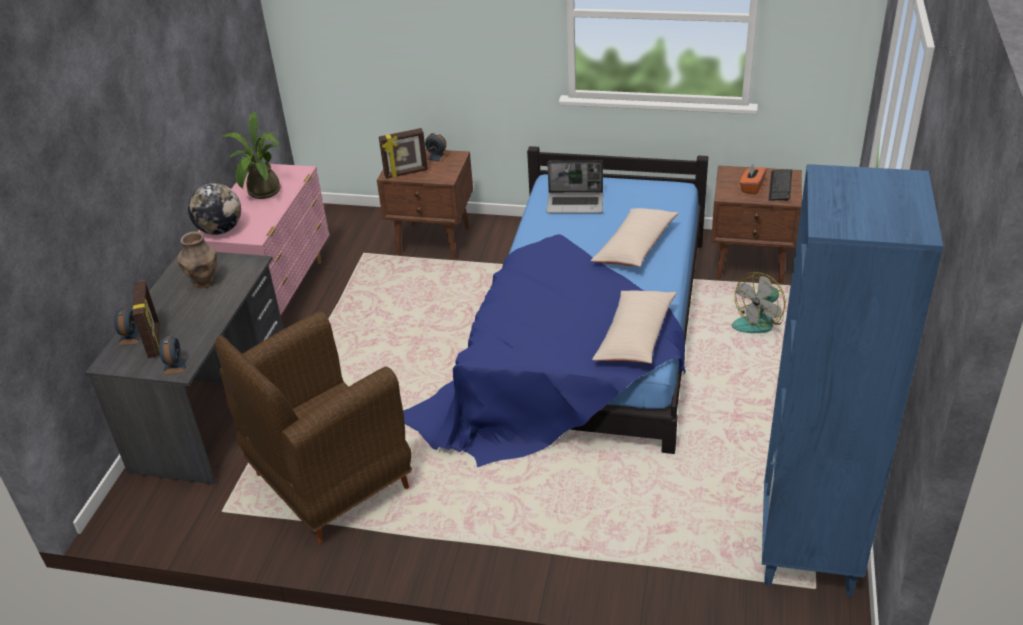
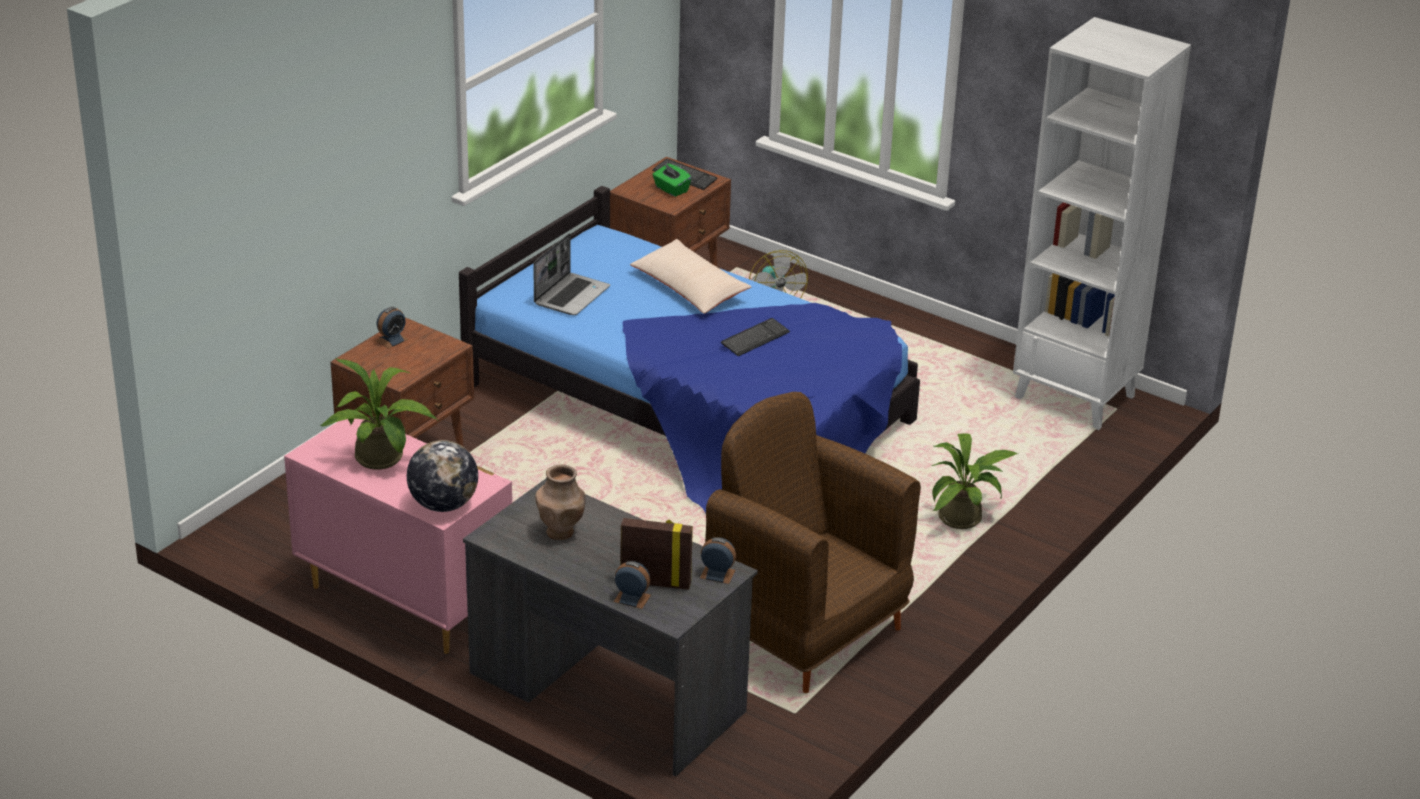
camera: 70 degrees left, 5 degrees down
(329, 483) = (803, 631): brown armchair -> brown armchair turned 150 degrees clockwise
(406, 173) = (408, 368): picture frame -> none
(544, 531) = (965, 518): none -> potted plant
(581, 297) = (755, 339): none -> keyboard
(635, 336) = (842, 331): beige pillow -> none
(751, 187) = (671, 189): orange tissue box -> green tissue box
(808, 551) = (1076, 397): blue bookcase -> white bookcase

